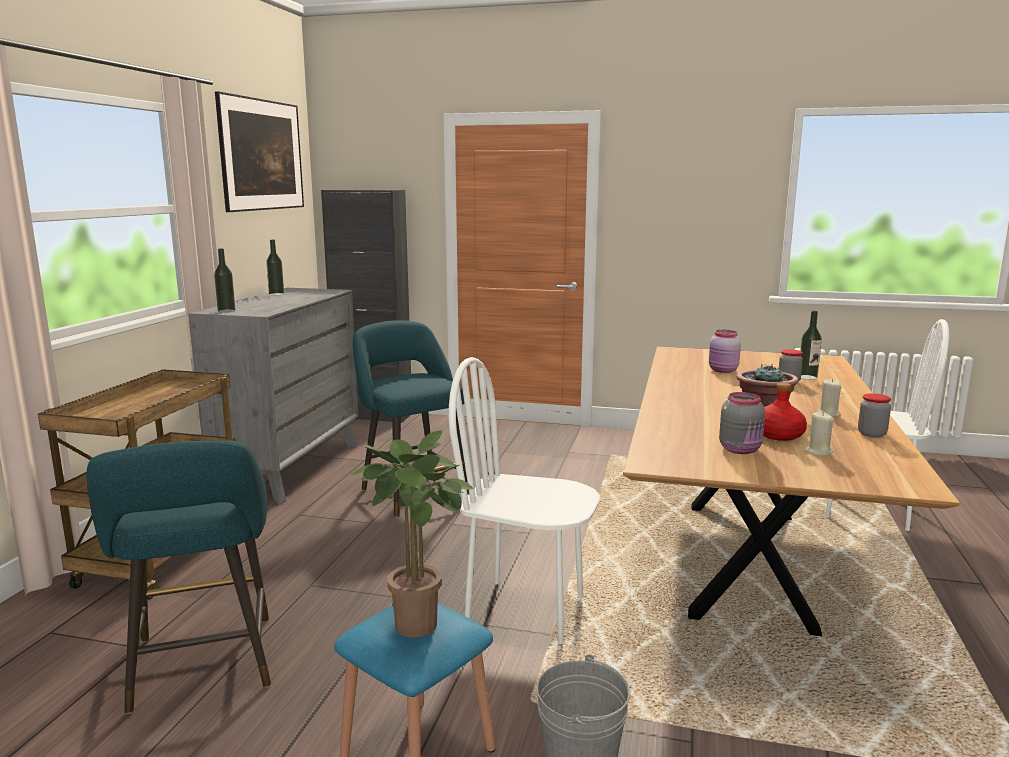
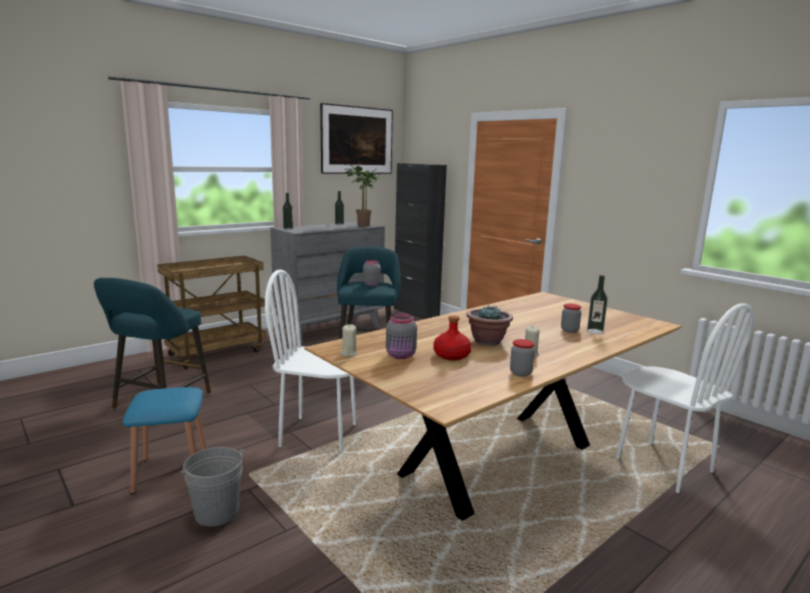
camera: 35 degrees right, 0 degrees up
(413, 378) = (371, 284): none -> grey jar
(418, 630) = (160, 398): potted plant -> potted plant (363, 226)
(525, 612) = (319, 434): white chair -> white chair turned 45 degrees counterclockwise
(723, 370) = (541, 314): pink jar -> none
(818, 452) = (445, 370): beige candle -> beige candle (348, 353)

